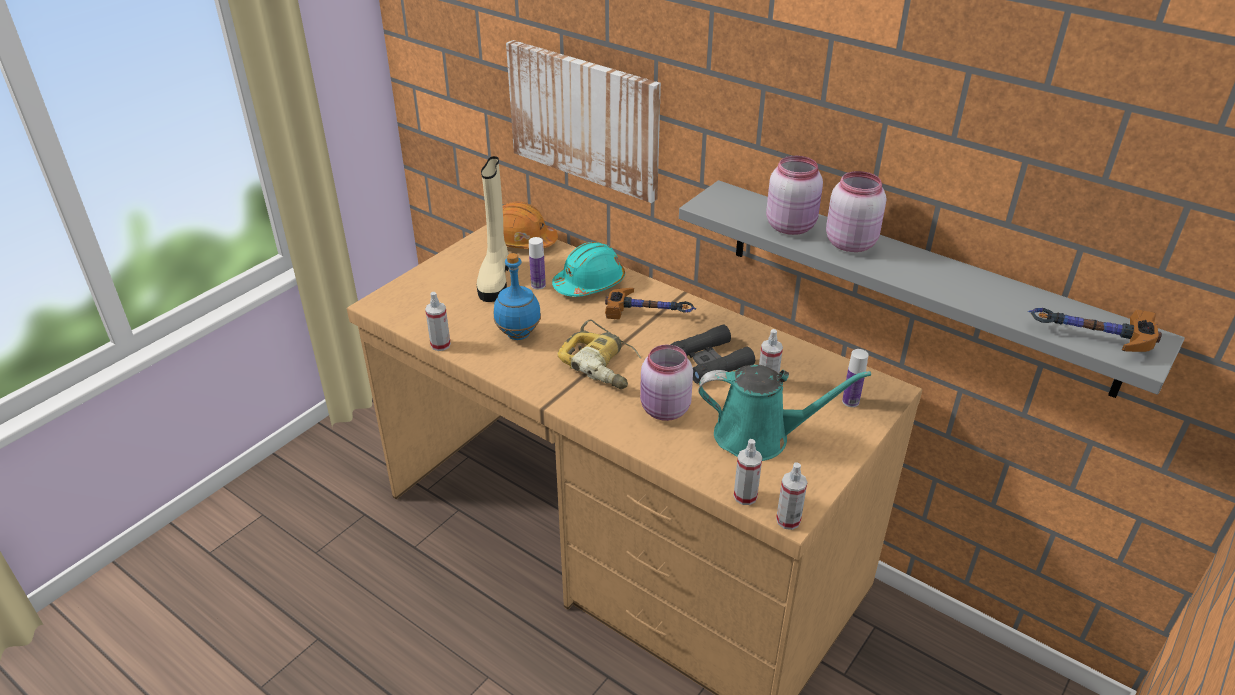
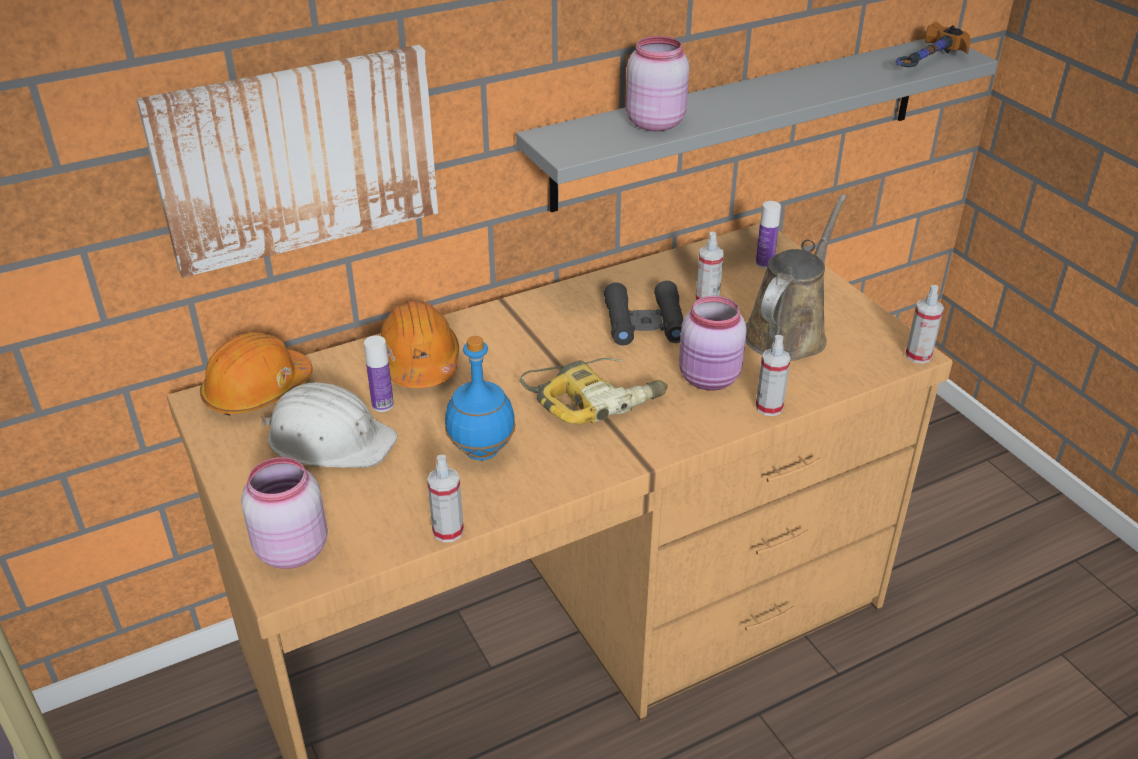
camera: 65 degrees left, 0 degrees up
(495, 278) = (330, 439): beige boot -> white hard hat
(589, 283) = (419, 362): turquoise hard hat -> orange hard hat
(650, 313) = (521, 334): hammer -> none
(745, 496) = (874, 369): spray bottle -> spray bottle (769, 407)
(759, 436) = (788, 332): turquoise watering can -> brown watering can
(850, 242) = (710, 105): pink jar -> pink jar (290, 549)

